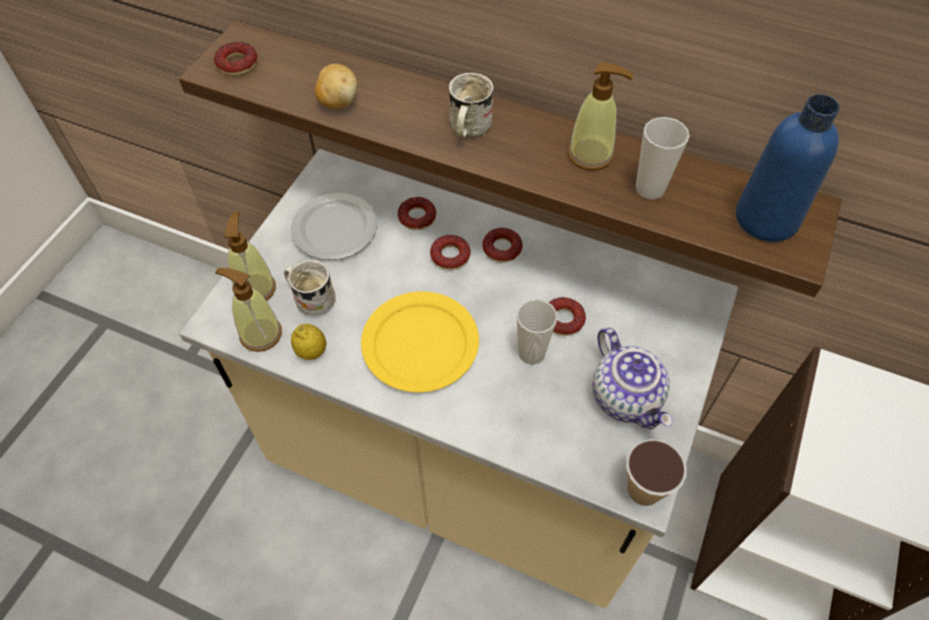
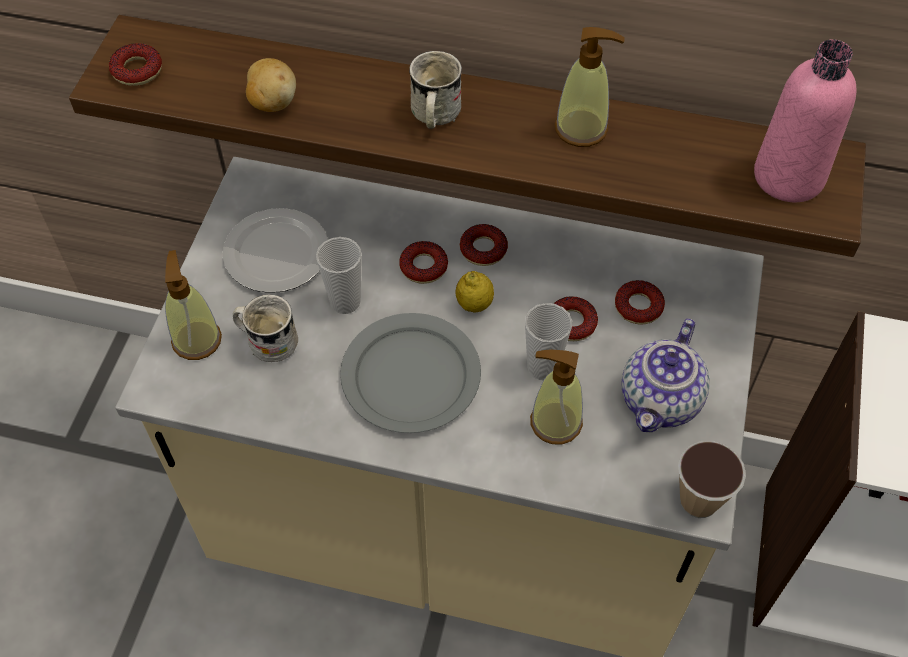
camera: 10 degrees left, 0 degrees up
(260, 334) = (216, 393): soap dispenser -> soap dispenser (555, 422)
(311, 351) = (283, 404): lemon -> lemon (474, 304)
(417, 217) = (373, 225): donut -> donut (638, 306)
(420, 343) = (410, 375): yellow plate -> grey plate
(627, 397) = (661, 401): teapot -> teapot turned 60 degrees clockwise
(650, 189) = (655, 159): cup -> cup (345, 302)
(766, 218) = (788, 176): blue bottle -> pink bottle

